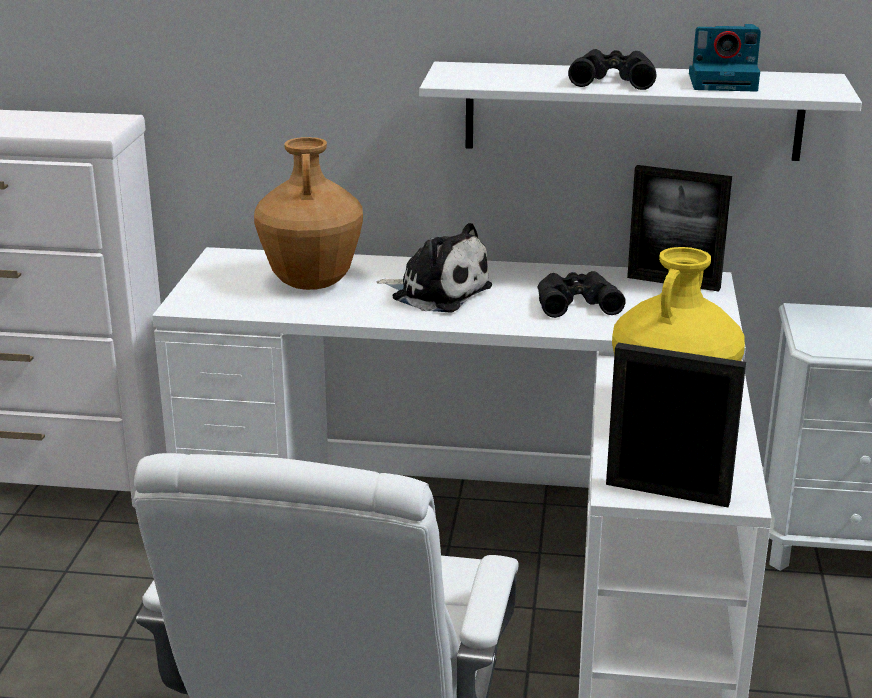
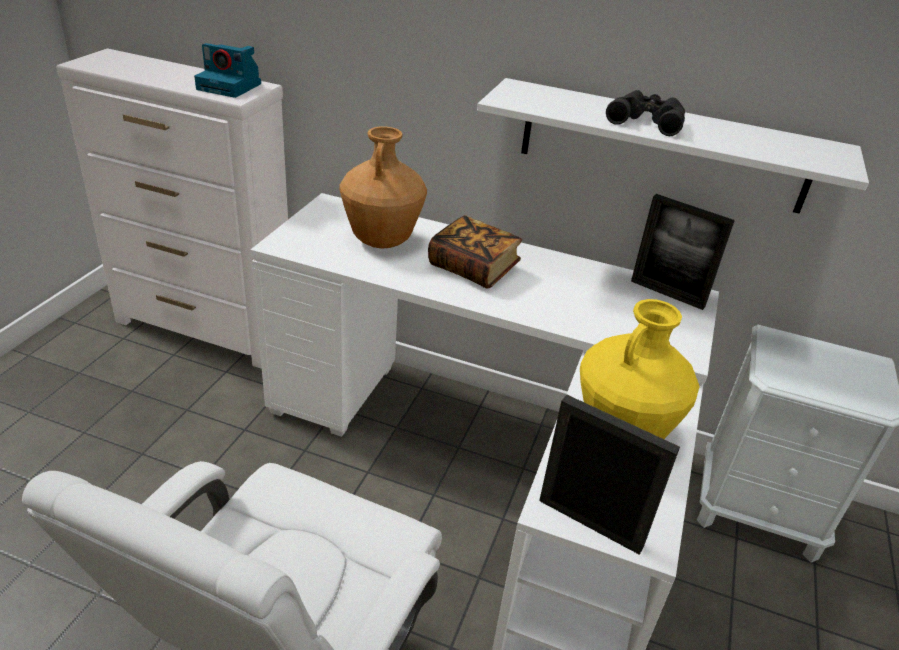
camera: 10 degrees right, 10 degrees up
(437, 292) = (473, 268): plush toy -> book
(575, 302) = (579, 298): black binoculars -> none
(724, 82) = (745, 138): camera -> camera (231, 87)

